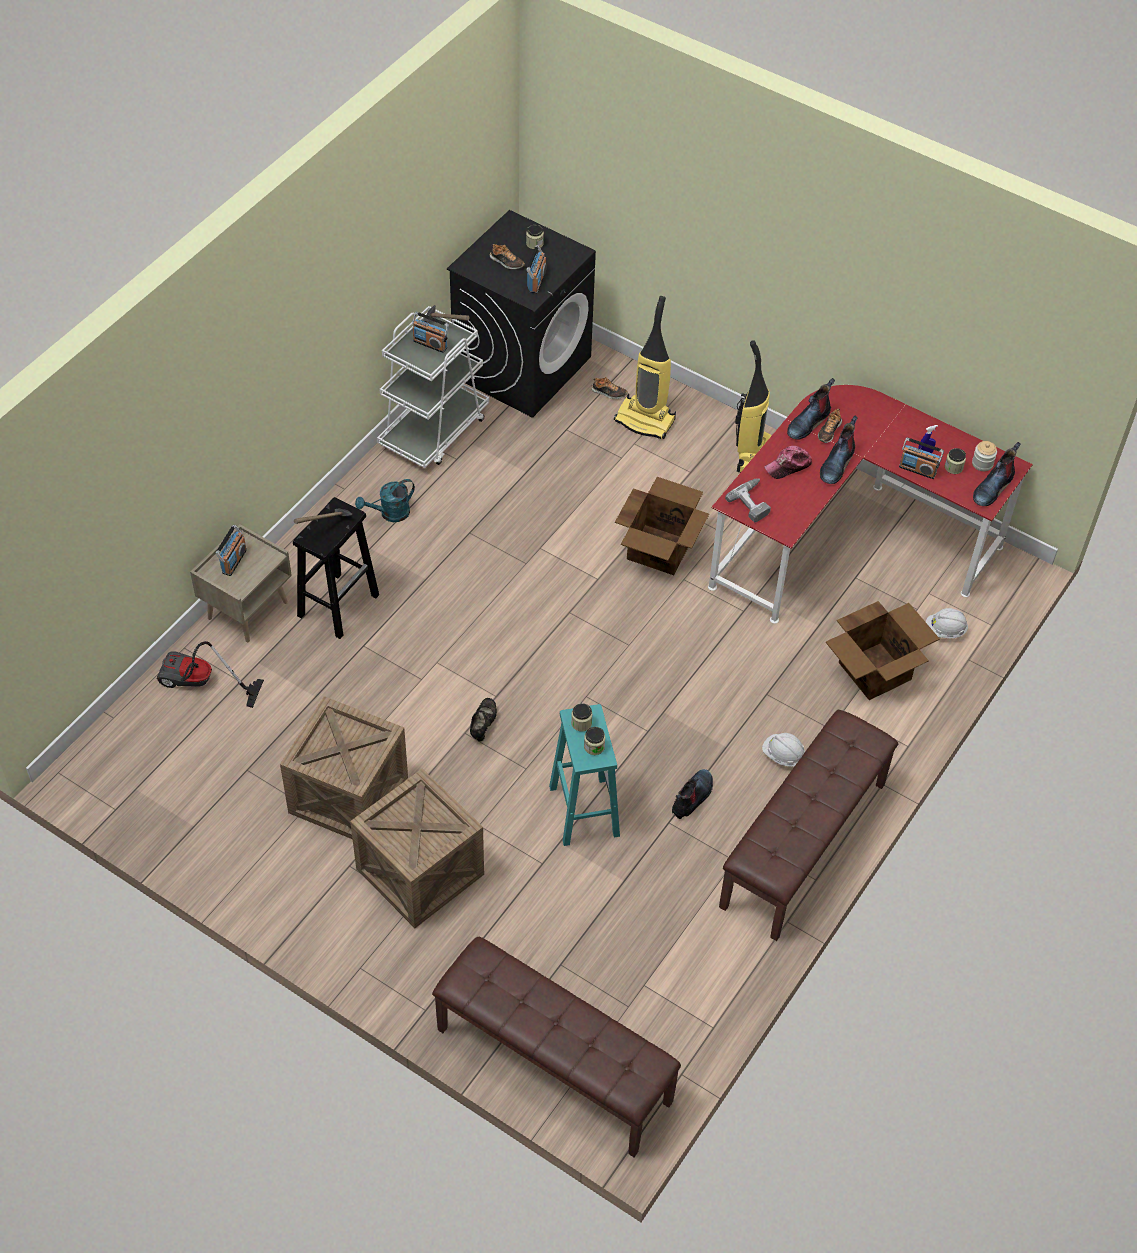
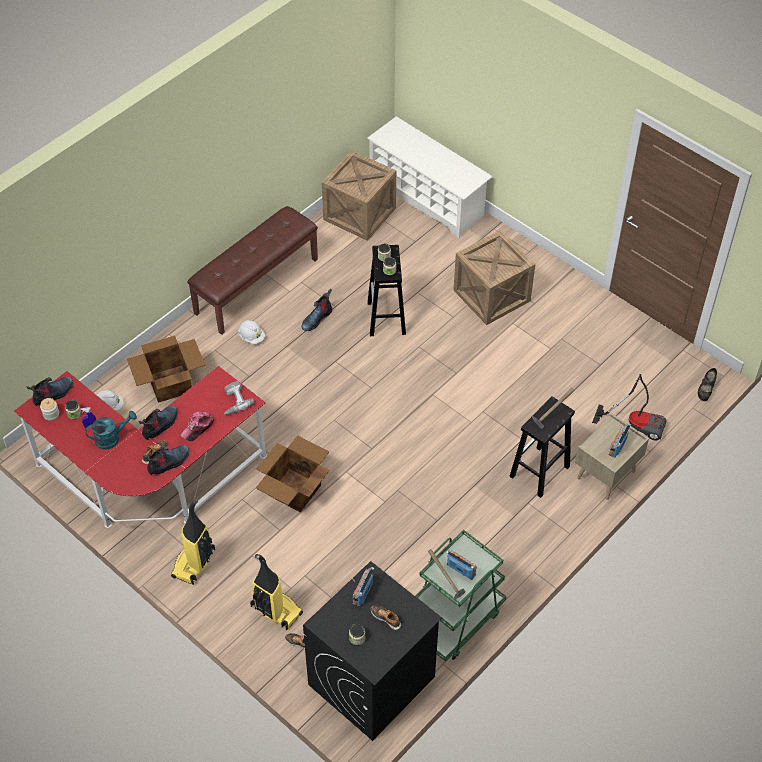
camera: 170 degrees left, 0 degrees up
(348, 794) = (534, 343): crate -> crate (359, 214)
(390, 514) = (498, 543): turquoise watering can -> turquoise watering can (112, 438)
(434, 430) = (456, 620): white cart -> green cart
(483, 725) = (443, 376): black shoe -> black shoe (705, 390)
(552, 1066) = (427, 198): brown bench -> white shoe rack
(583, 810) = (386, 319): turquoise stool -> black stool
(788, 466) = (197, 427): cap -> cap turned 150 degrees clockwise
(917, 469) = (101, 414): radio -> none

